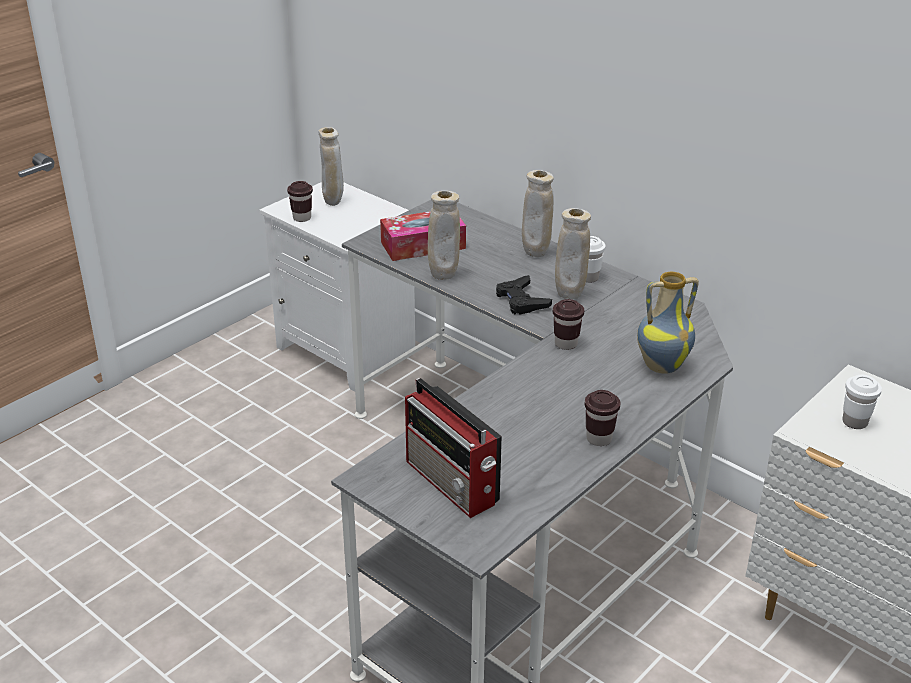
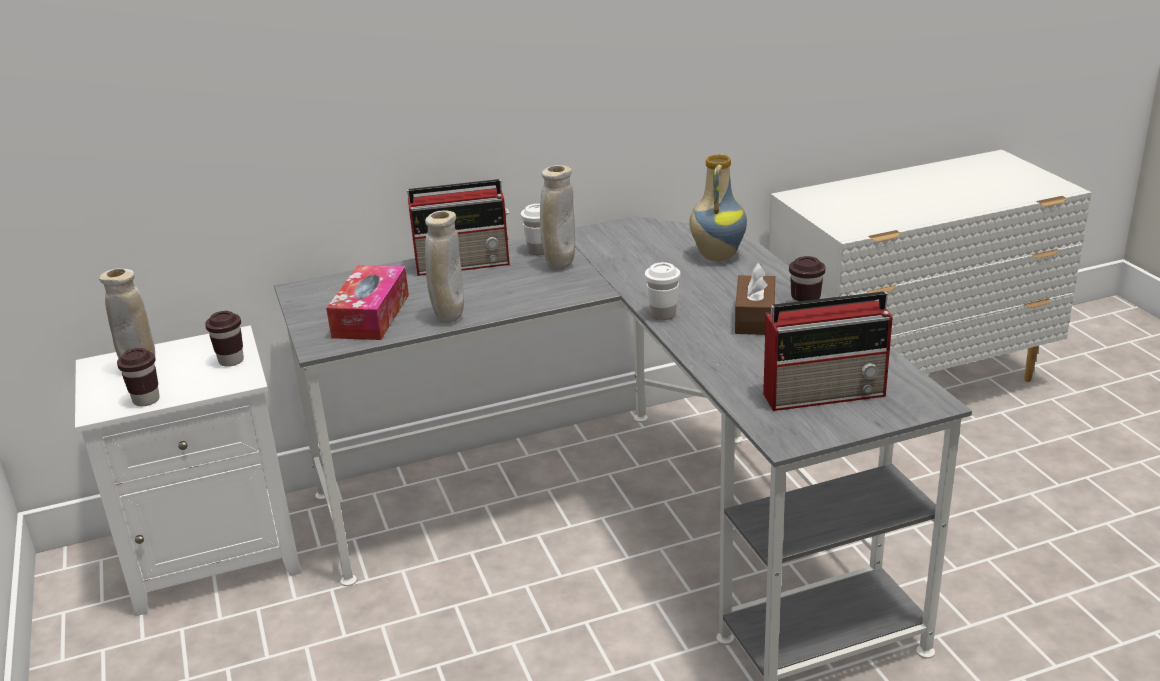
camera: 60 degrees left, 5 degrees down
(521, 300) = (543, 290): black game controller -> none
(536, 253) = (465, 263): beige vase -> radio
(558, 415) = (755, 318): none -> brown tissue box
(566, 344) = (642, 287): brown cup -> brown cup (231, 361)
(854, 422) = (849, 212): white cup -> white cup (663, 315)

